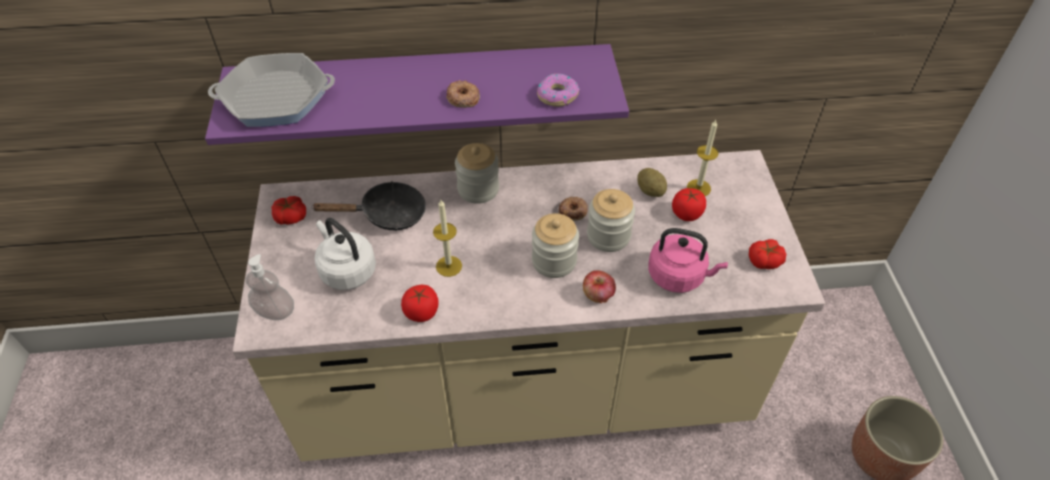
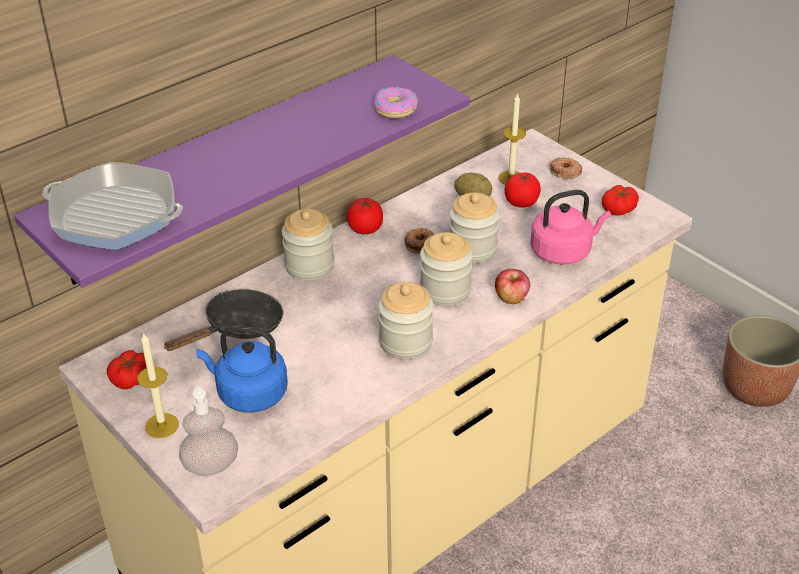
camera: 35 degrees left, 10 degrees down
(275, 98) = (115, 216): frying pan -> frying pan turned 120 degrees counterclockwise
(346, 270) = (248, 394): white kettle -> blue kettle
(421, 312) = (365, 390): tomato -> tomato (365, 228)
(449, 266) = (350, 341): candle -> candle (162, 425)
(463, 98) = (310, 143): donut -> donut (565, 171)
(485, 289) = (405, 342): none -> jar

